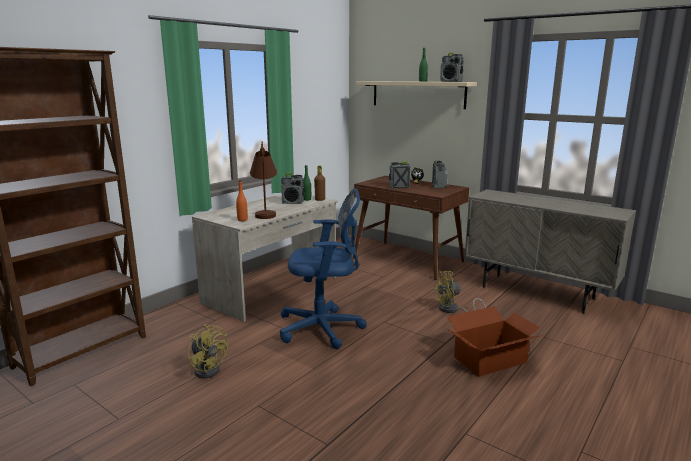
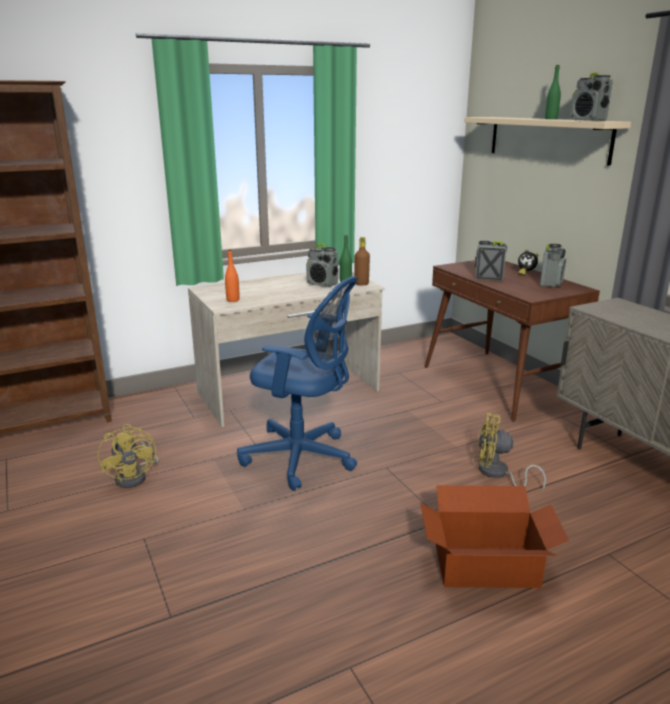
camera: 25 degrees right, 5 degrees up
(265, 212) = (272, 293): brown table lamp -> none

